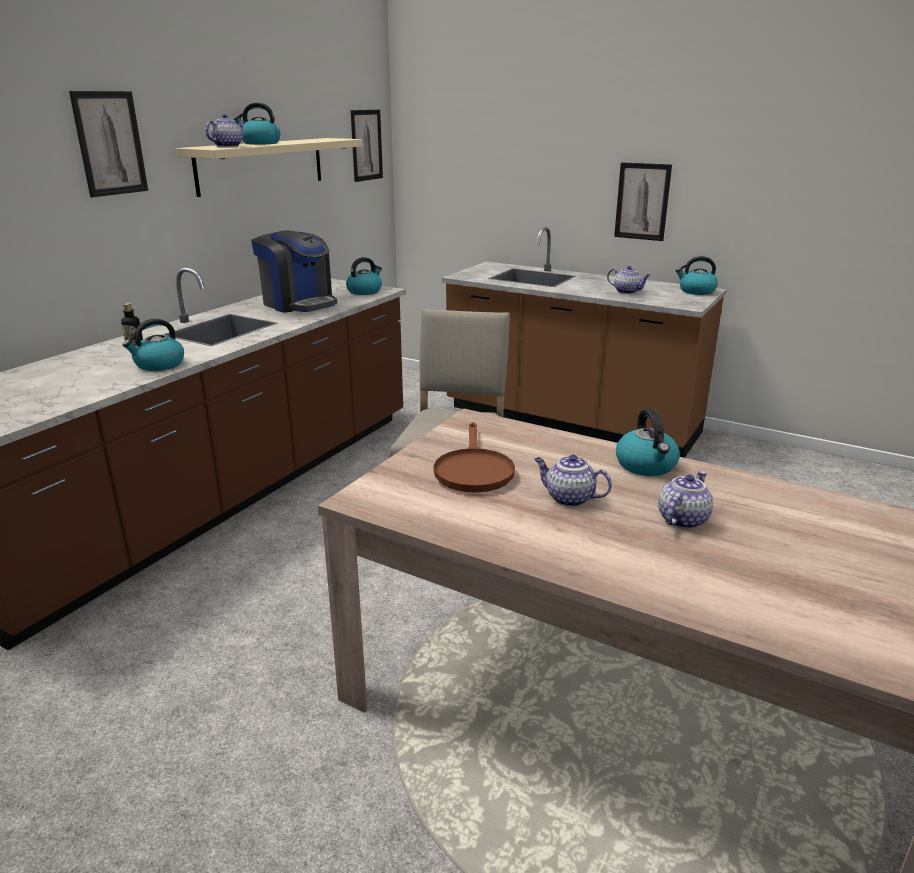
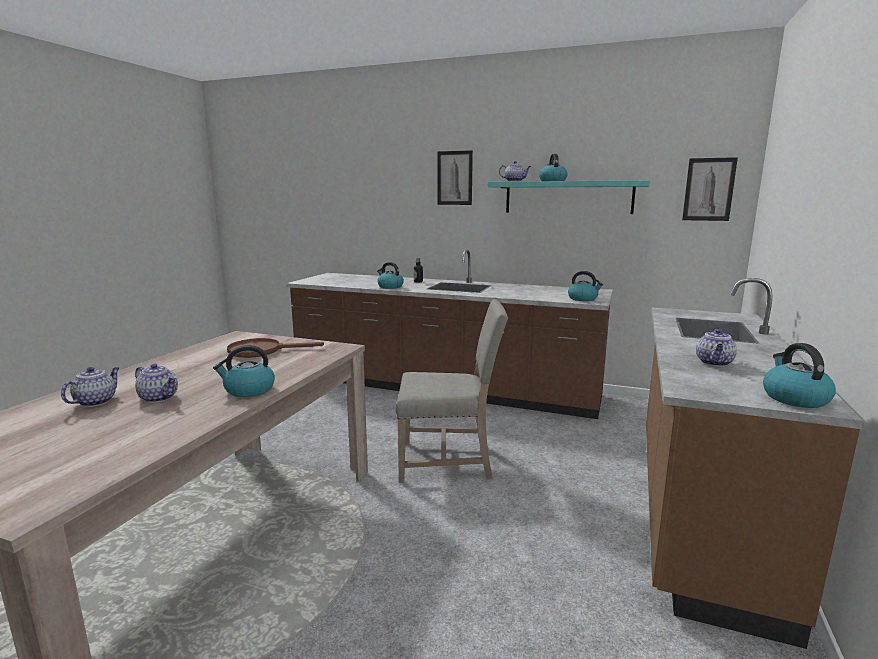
camera: 80 degrees right, 10 degrees down
(261, 165) = (568, 197): beige shelf -> turquoise shelf
(298, 303) = (529, 291): coffee machine -> none
(568, 498) = (210, 371): teapot -> teapot (96, 401)
(642, 201) = (844, 259): picture -> none

